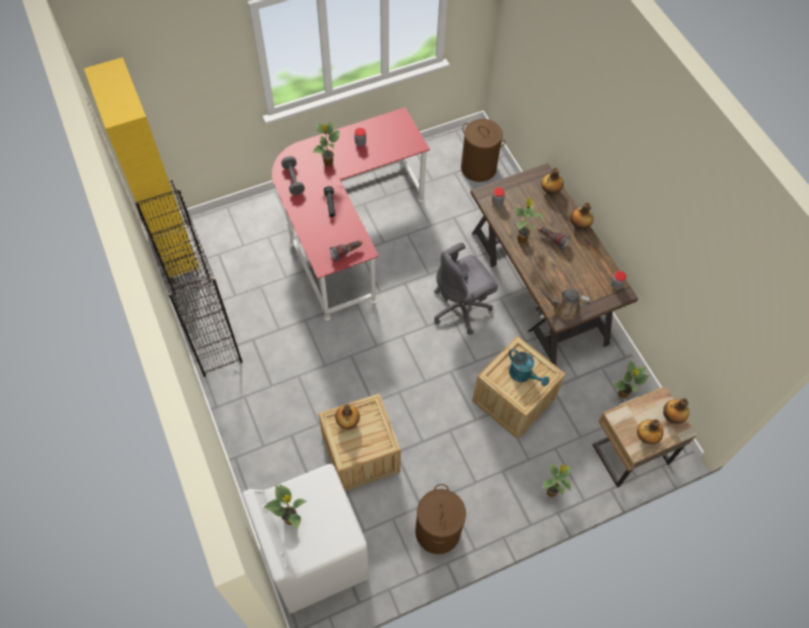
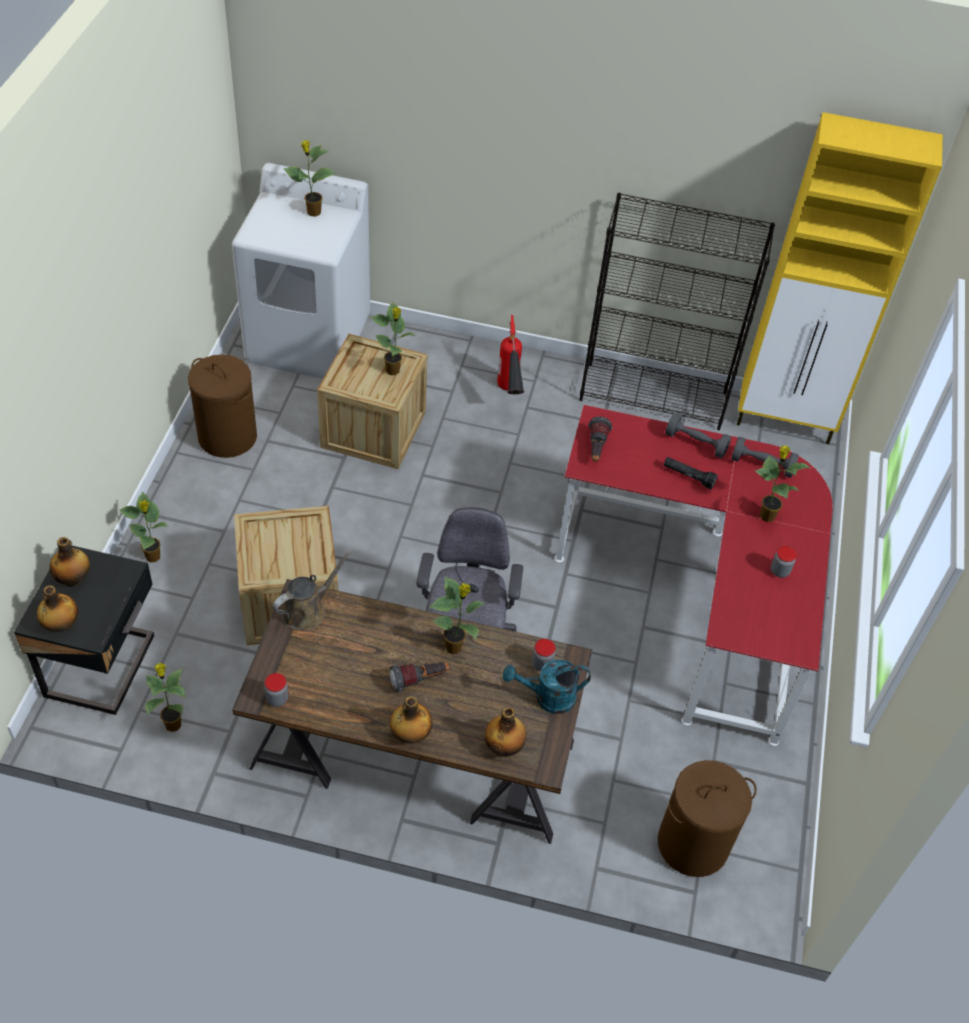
camera: 125 degrees right, 10 degrees down
(271, 400) = (509, 397): none -> fire extinguisher
(302, 213) = (695, 443): none -> grey dumbbell
(347, 422) = (393, 371): bottle -> potted plant
(523, 375) = (282, 550): turquoise watering can -> turquoise watering can (547, 698)
(629, 452) = (104, 667): beige nightstand -> black nightstand

